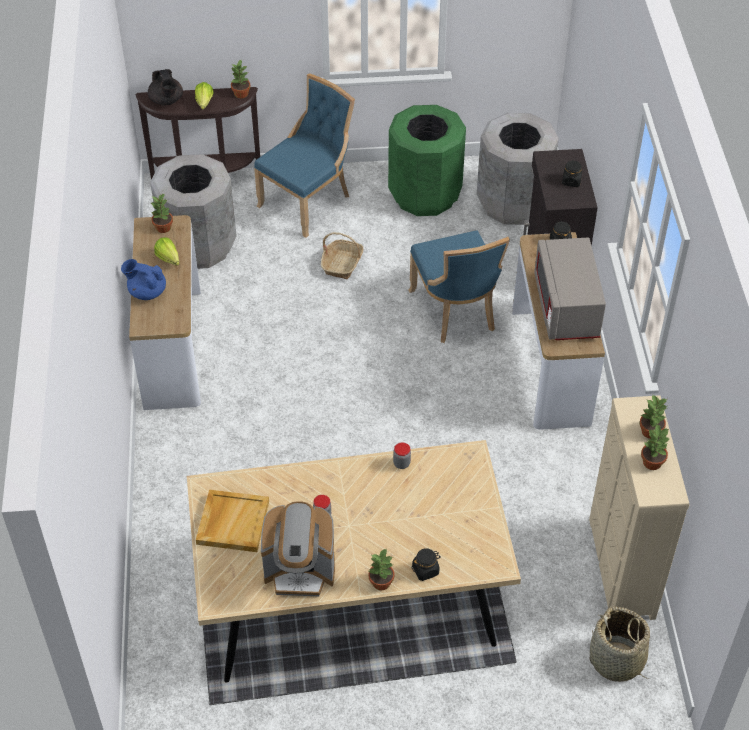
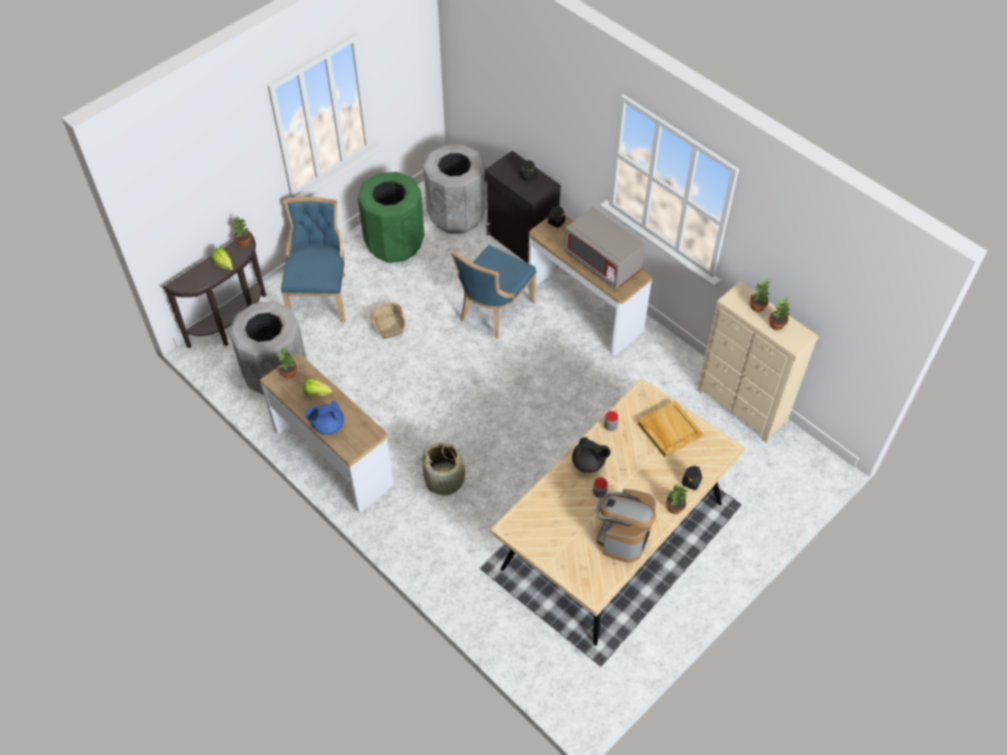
camera: 40 degrees left, 5 degrees up
(166, 101) = (193, 279): black teapot -> black teapot (589, 463)
(232, 522) = (550, 537): beige tray -> beige tray (669, 430)
(300, 571) = (623, 536): coffee machine -> coffee machine turned 150 degrees clockwise
(456, 312) = (493, 311): blue chair -> blue chair turned 90 degrees clockwise
(617, 660) = (789, 462): basket -> basket (445, 480)

